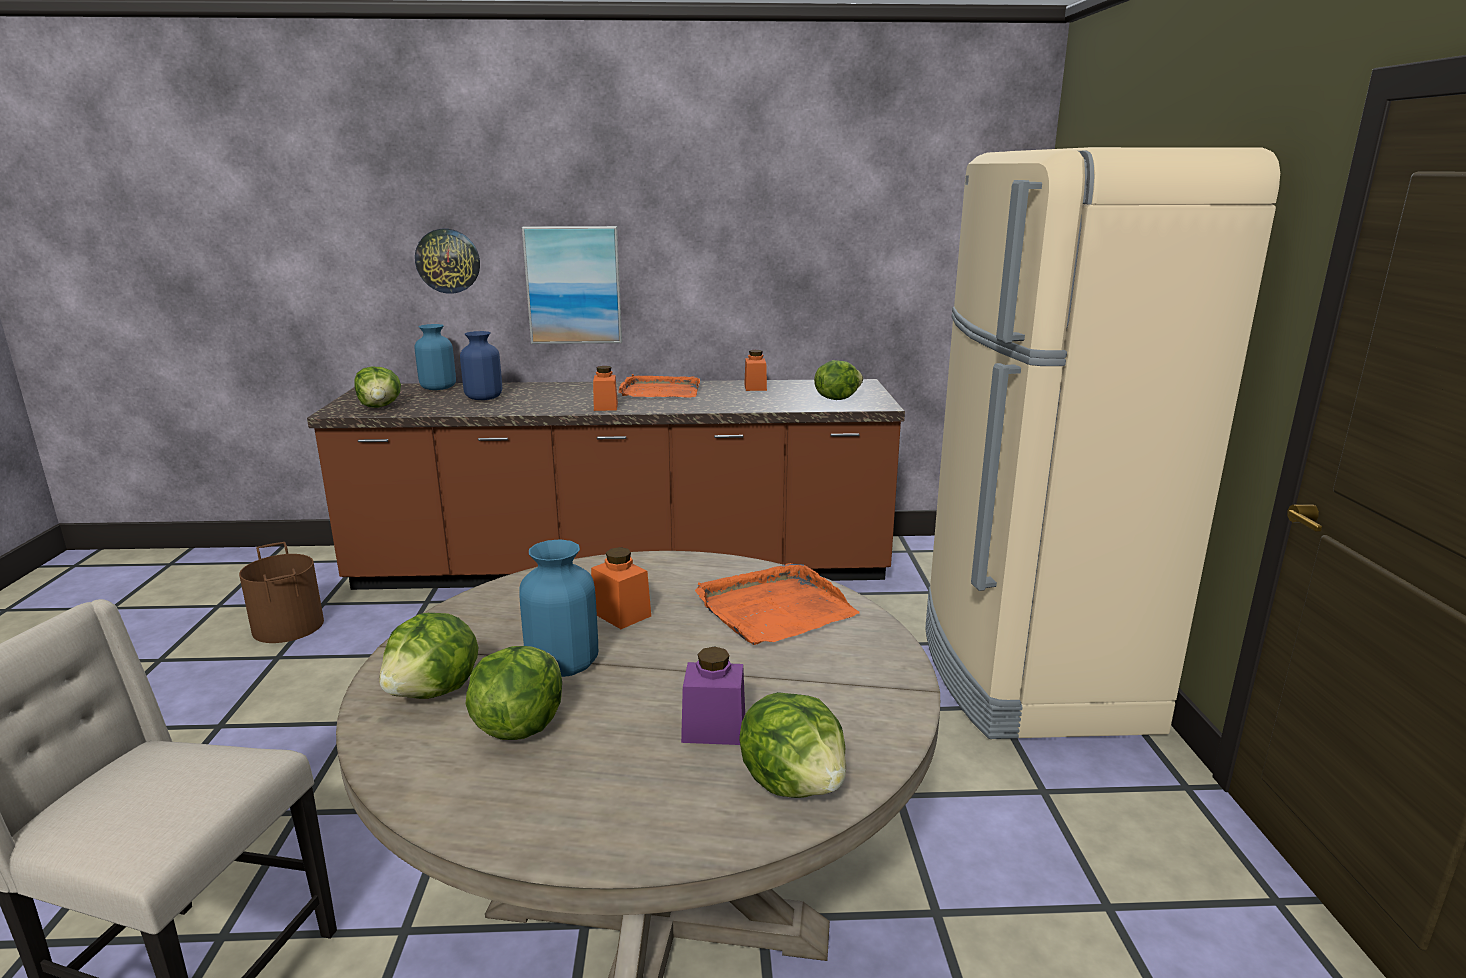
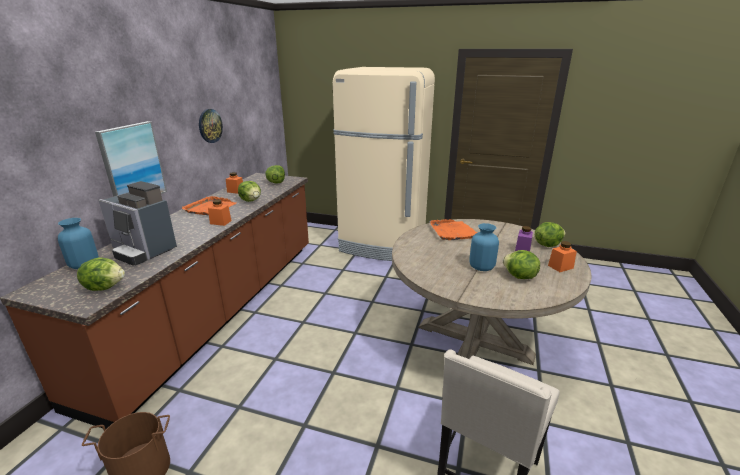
camera: 70 degrees left, 5 degrees up
(435, 692) = (496, 290): lettuce -> lettuce (251, 200)
(448, 261) = (47, 169): wall clock -> wall clock (210, 126)
(484, 397) = (143, 251): blue vase -> coffee machine
(621, 614) = (447, 254): orange jar -> orange jar (560, 267)

